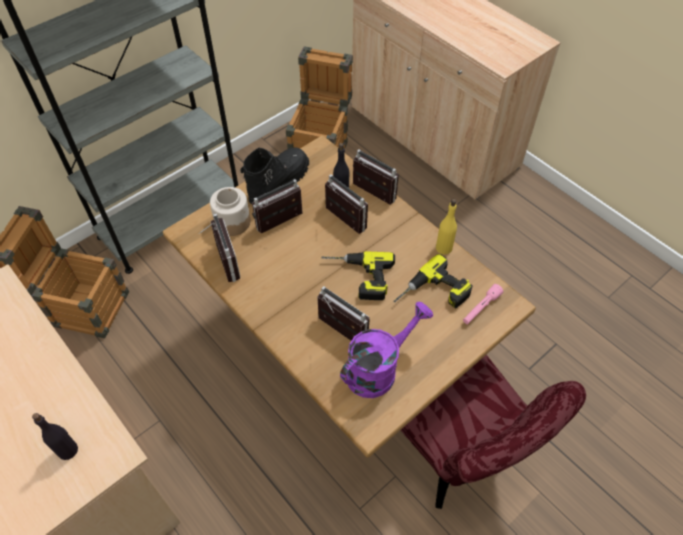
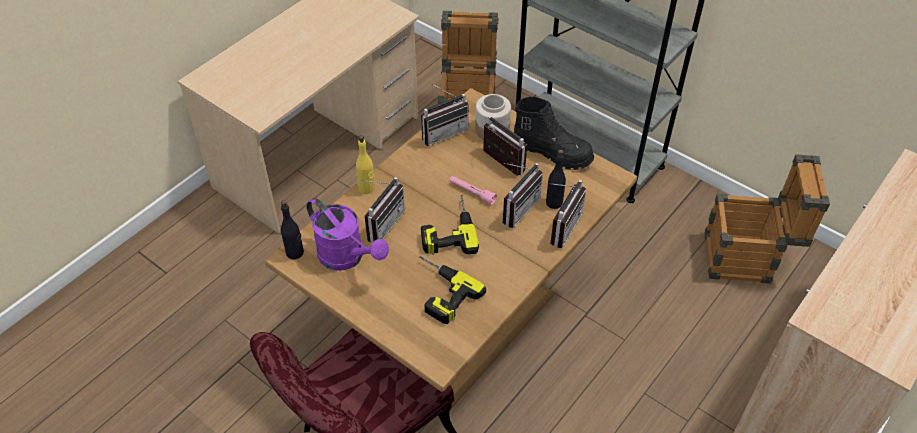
camera: 80 degrees right, 5 degrees down
(68, 450) = (263, 90): black bottle -> black bottle (295, 252)
(444, 248) = (503, 297): yellow bottle -> yellow bottle (367, 188)
(481, 308) = (430, 335): pink flashlight -> pink flashlight (472, 193)

